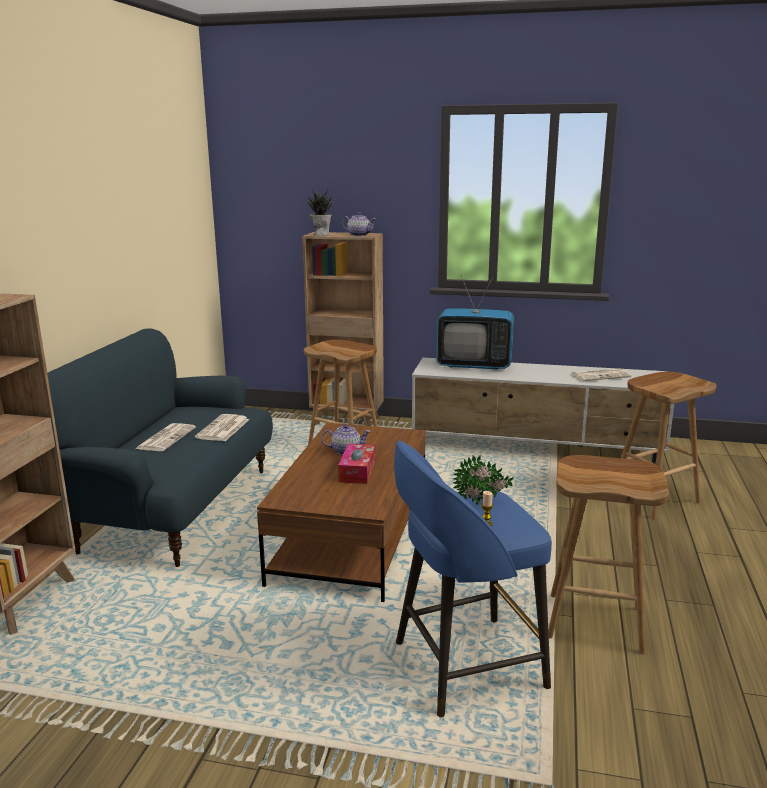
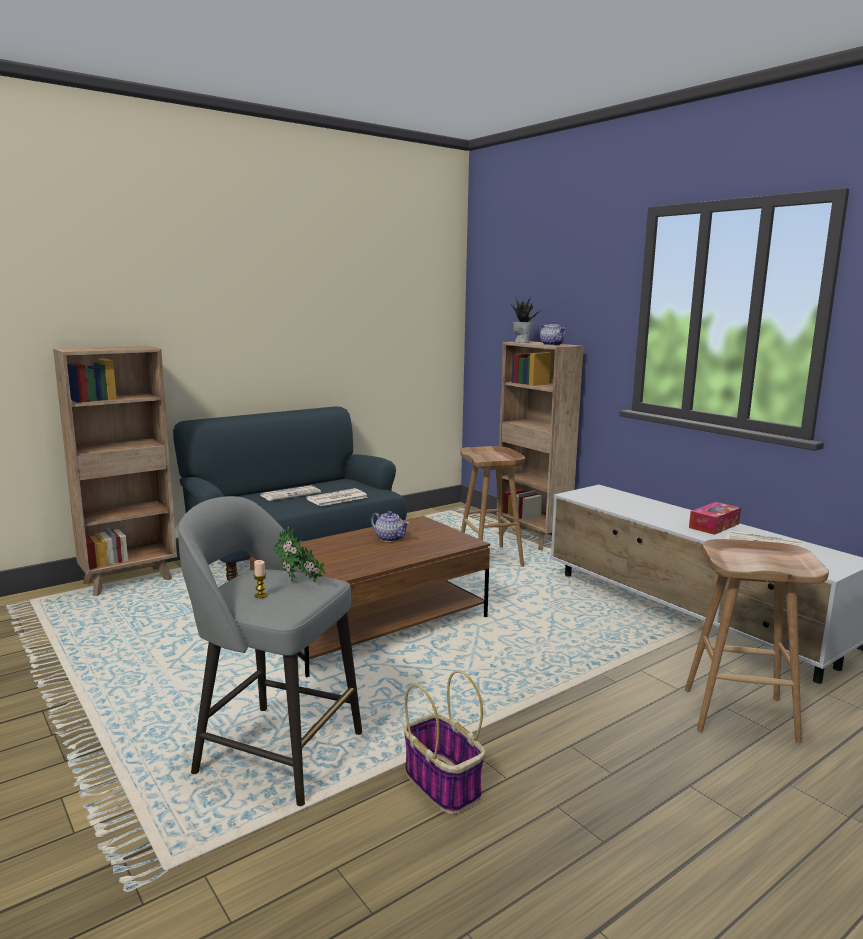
camera: 40 degrees right, 5 degrees down
(357, 471) = (364, 554): tissue box -> tissue box (714, 526)
(464, 666) = (275, 751): blue stool -> grey stool
(474, 365) = (634, 501): television -> none
(596, 622) = (443, 784): brown stool -> basket

